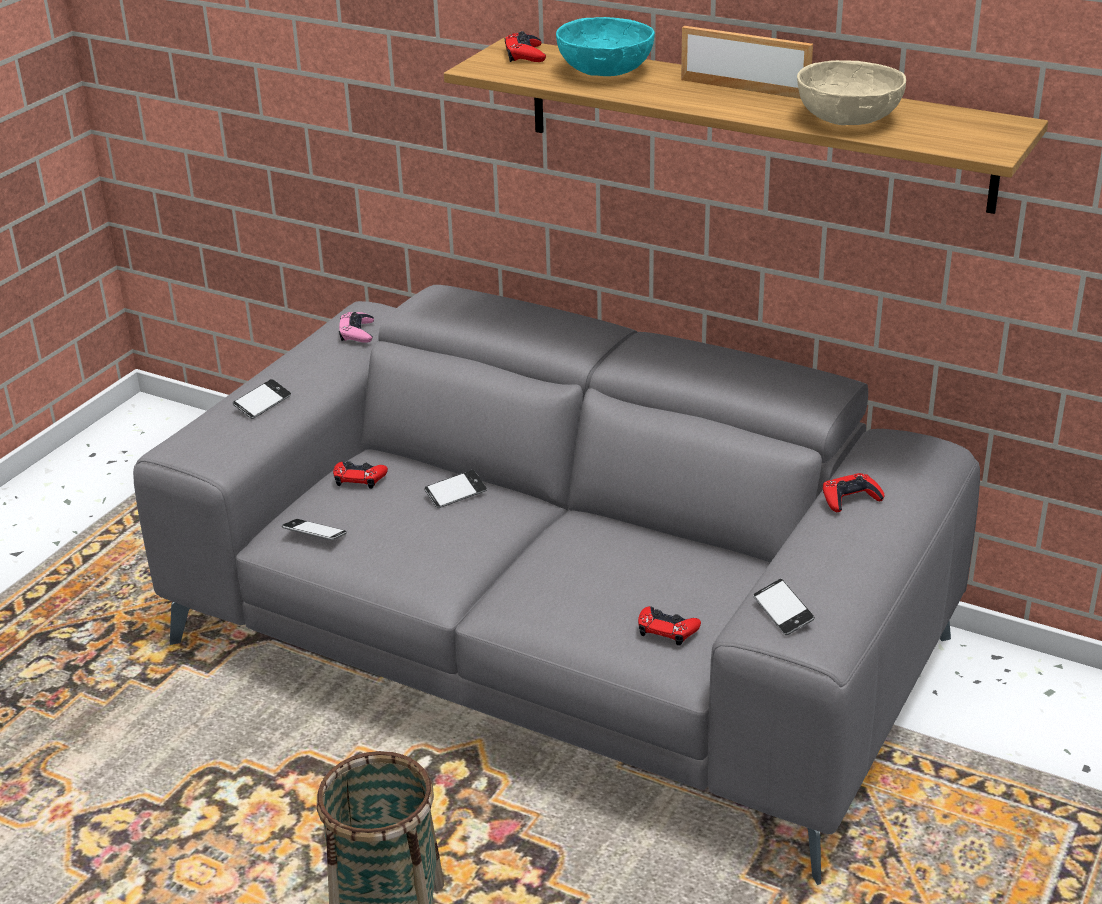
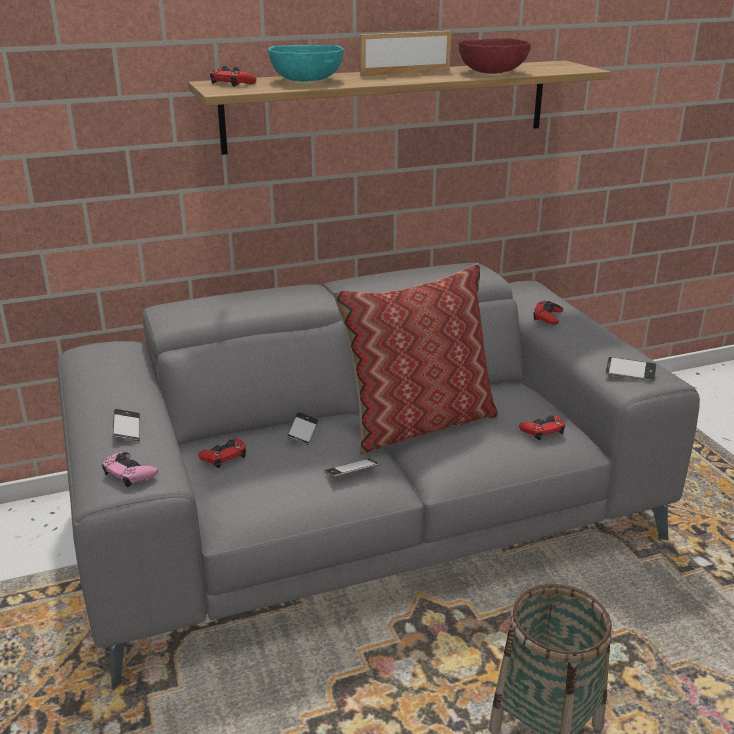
camera: 50 degrees left, 5 degrees down
(315, 534) = (258, 502): phone -> phone (351, 472)
(357, 333) = (112, 363): pink game controller -> pink game controller (129, 473)
(568, 547) = (418, 423): none -> pillow
(848, 119) = (492, 72): beige bowl -> red bowl

